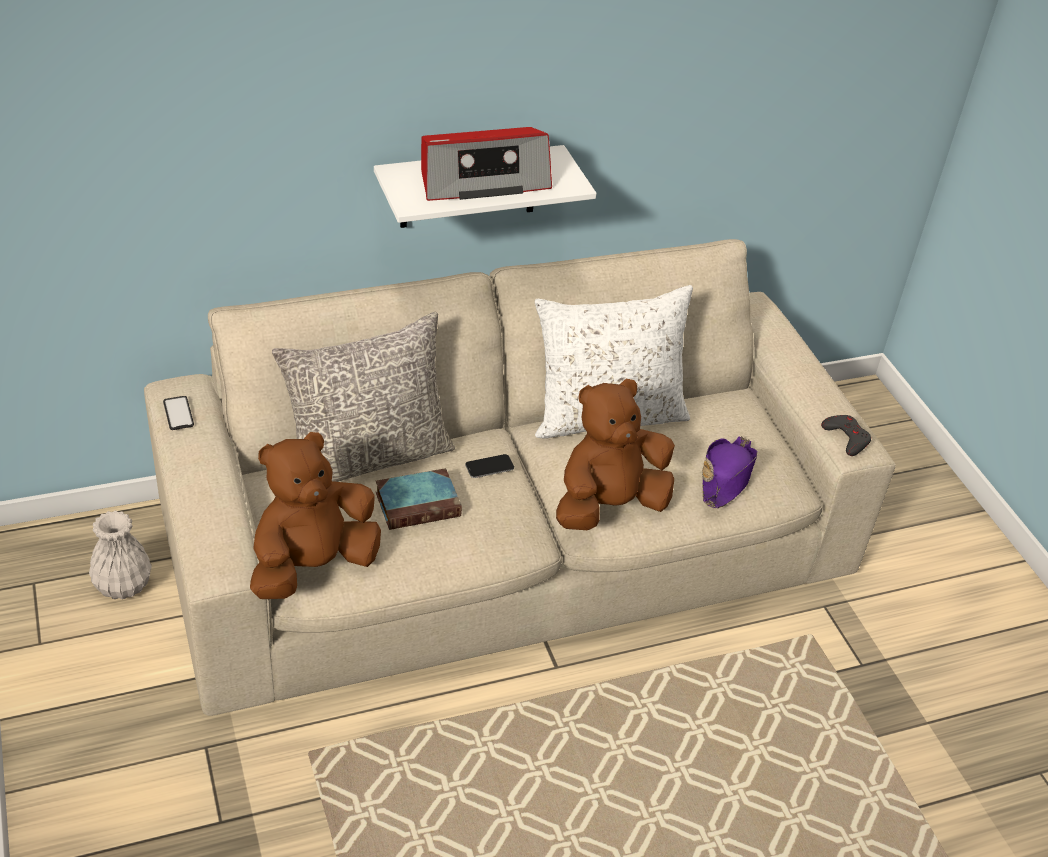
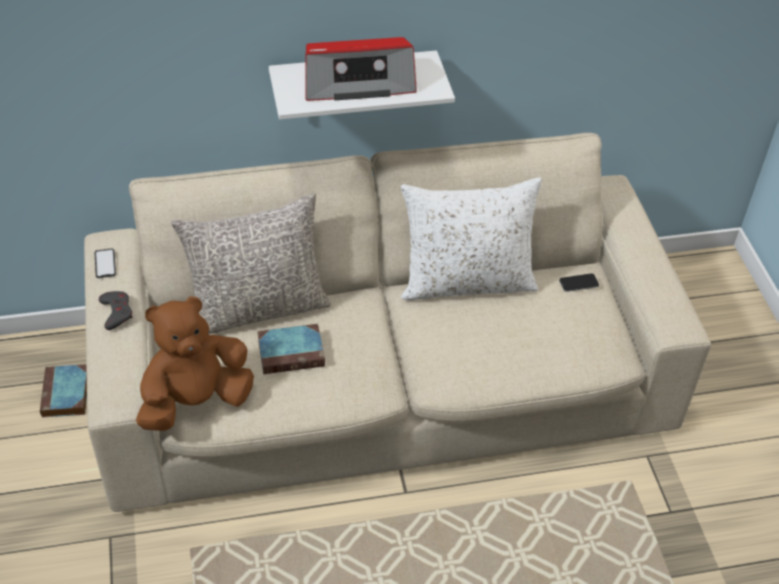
camera: 10 degrees right, 5 degrees up
(124, 585) = (66, 395): white vase -> book
(489, 467) = (357, 323): phone -> phone (578, 283)
(608, 506) = (451, 365): brown plush toy -> none
(726, 477) = (559, 345): purple hat -> none
(846, 438) = (669, 317): grey game controller -> grey game controller (116, 312)

